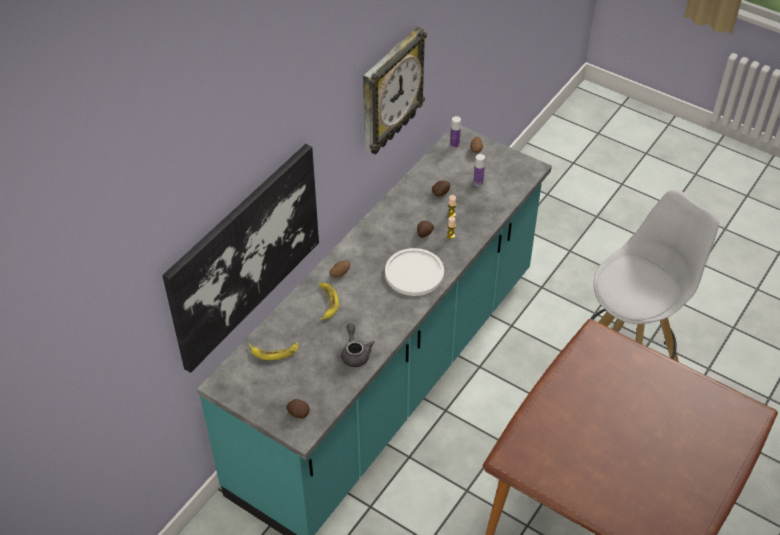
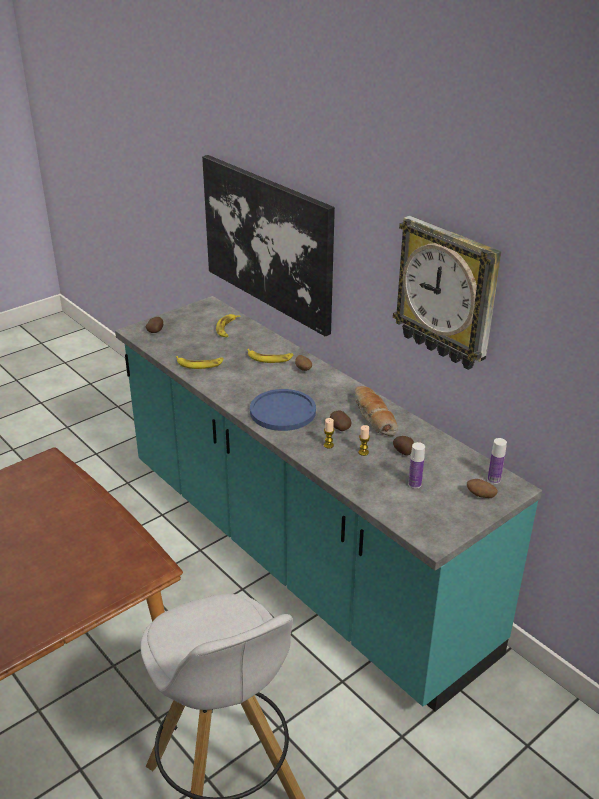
camera: 105 degrees right, 15 degrees down
(355, 353) = (200, 364): grey teapot -> banana
(401, 216) = (373, 417): none -> bread
(414, 273) = (282, 411): white plate -> blue plate

